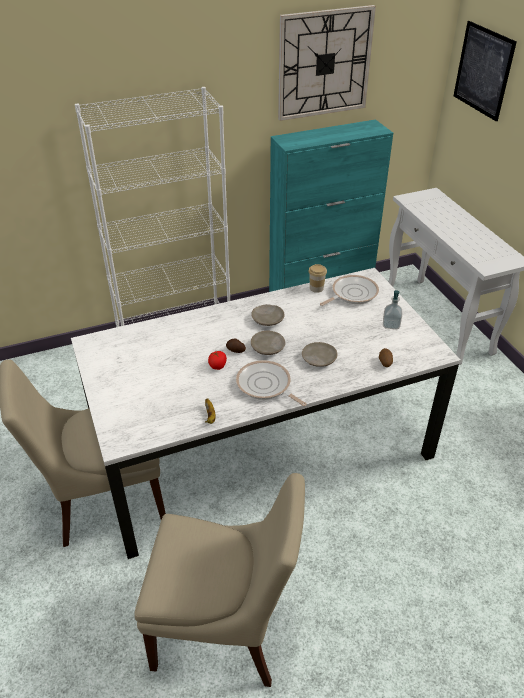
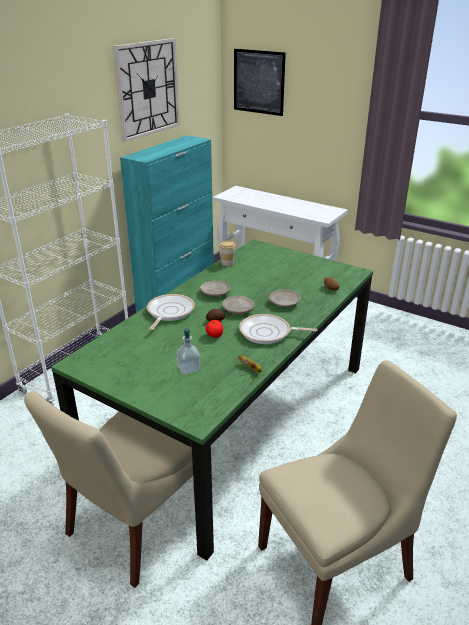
camera: 35 degrees left, 10 degrees down
(261, 447) = (234, 419): white dining table -> green dining table
(352, 294) = (257, 258): frying pan -> frying pan (169, 312)
(391, 324) = (306, 267): soap dispenser -> soap dispenser (188, 368)

